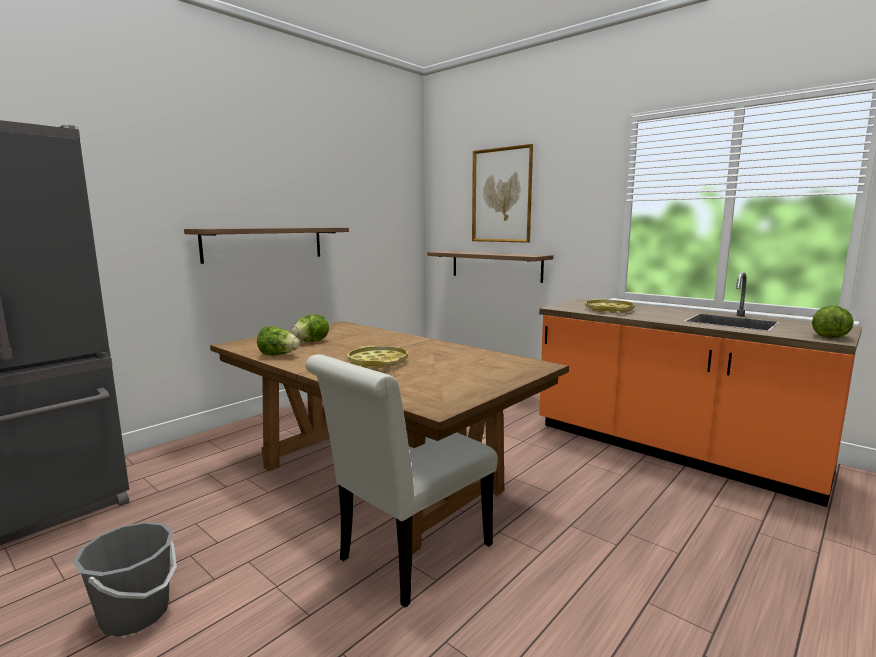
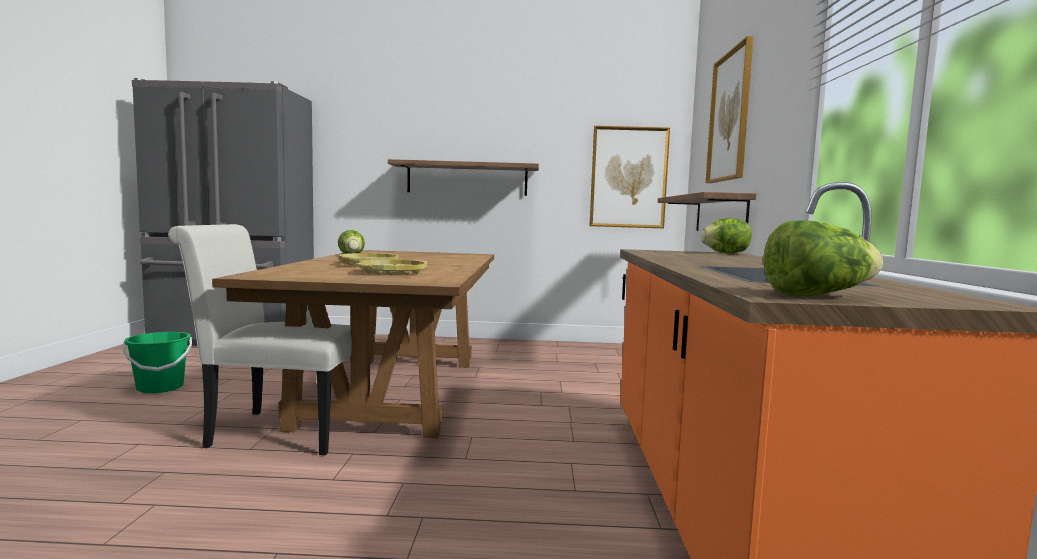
camera: 50 degrees right, 5 degrees down
(135, 614) = (160, 387): grey bucket -> green bucket
(311, 341) = (405, 255): lettuce -> lettuce (725, 253)
(391, 234) = (628, 177): none -> picture
(609, 310) = (686, 256): yellow tray -> yellow tray (393, 272)

